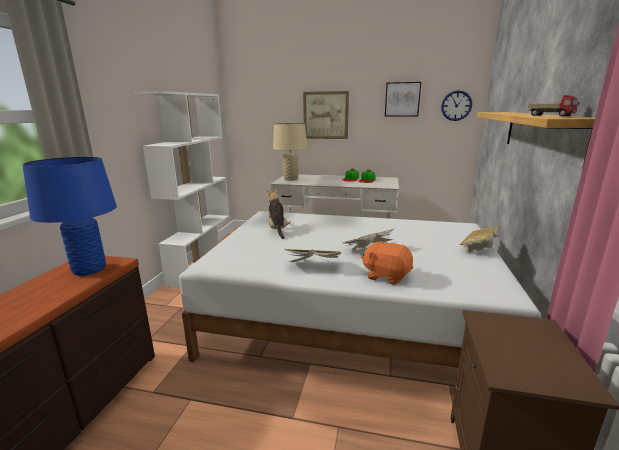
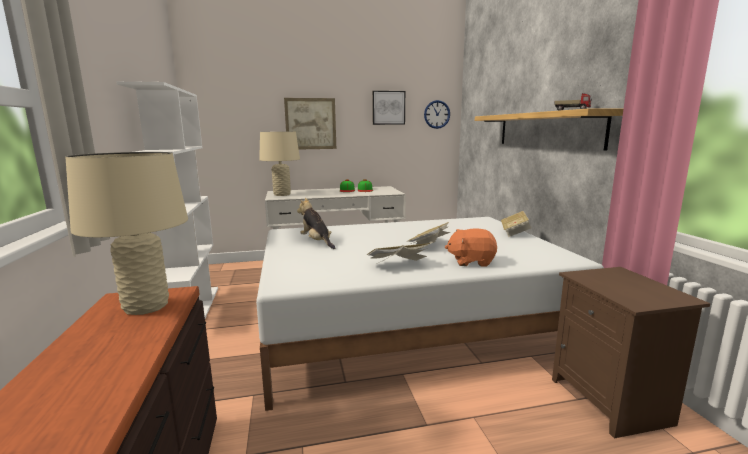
camera: 25 degrees left, 5 degrees down
(89, 270) = (146, 307): blue table lamp -> beige table lamp

